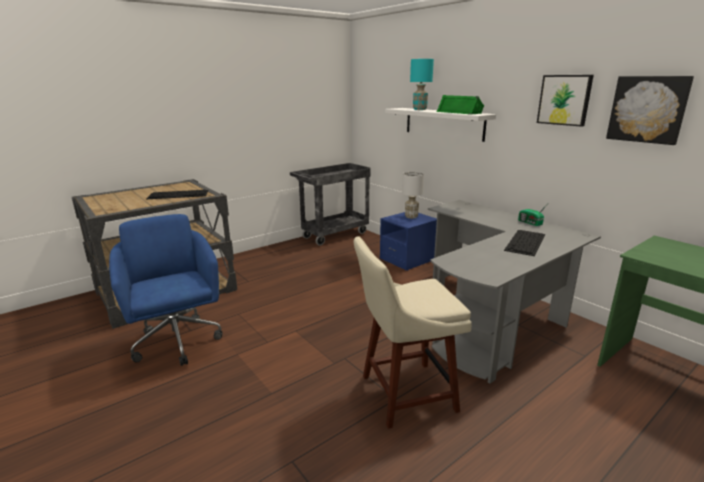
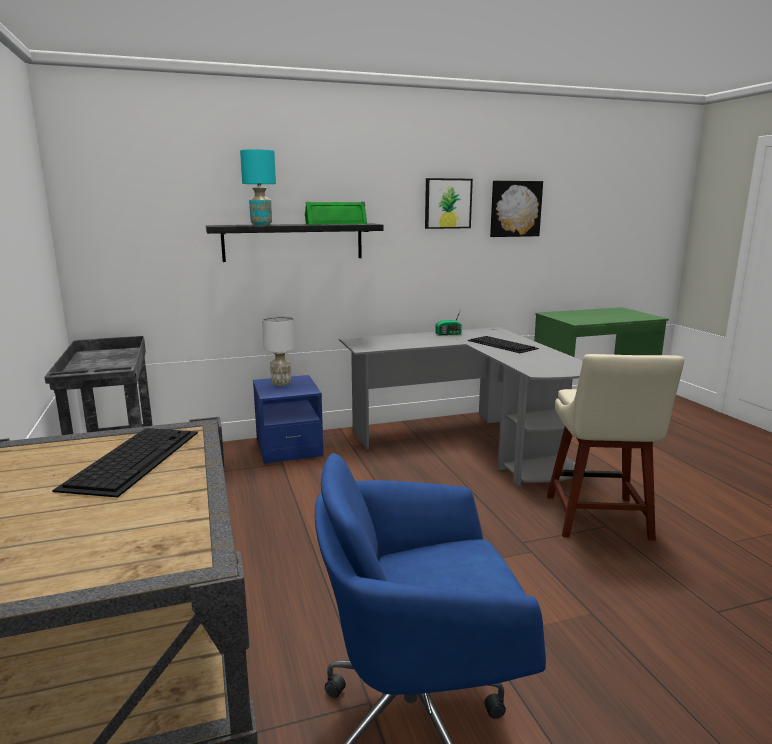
camera: 70 degrees left, 5 degrees down
(443, 123) = (293, 242): white shelf -> black shelf

